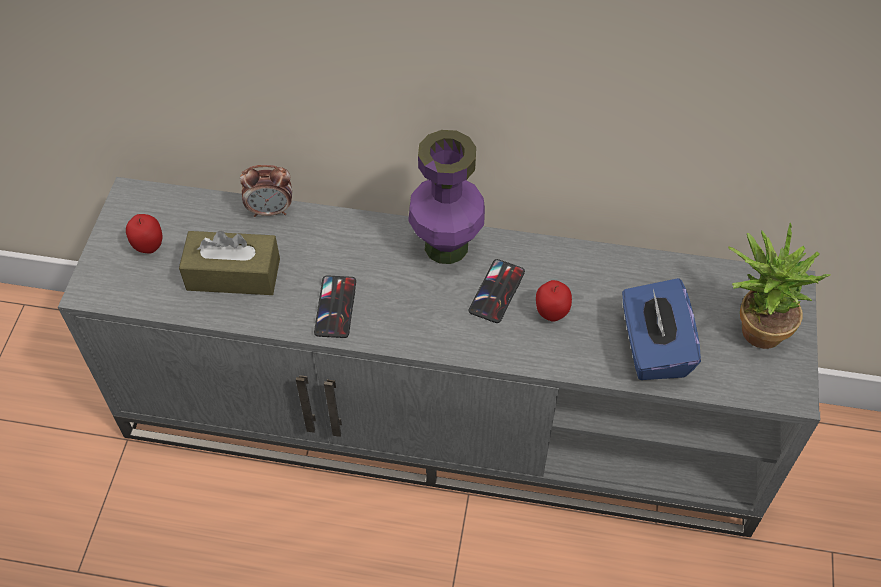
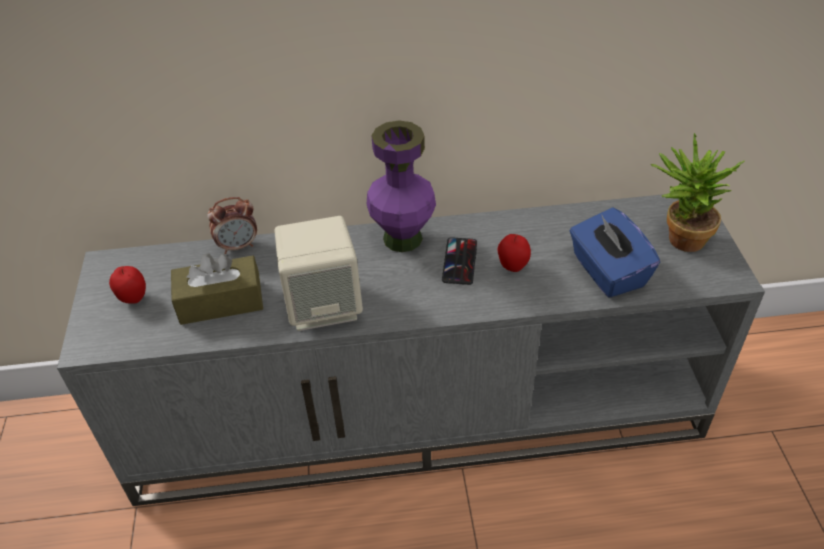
camera: 15 degrees left, 10 degrees down
(335, 307) = (324, 305): phone -> beige speaker

